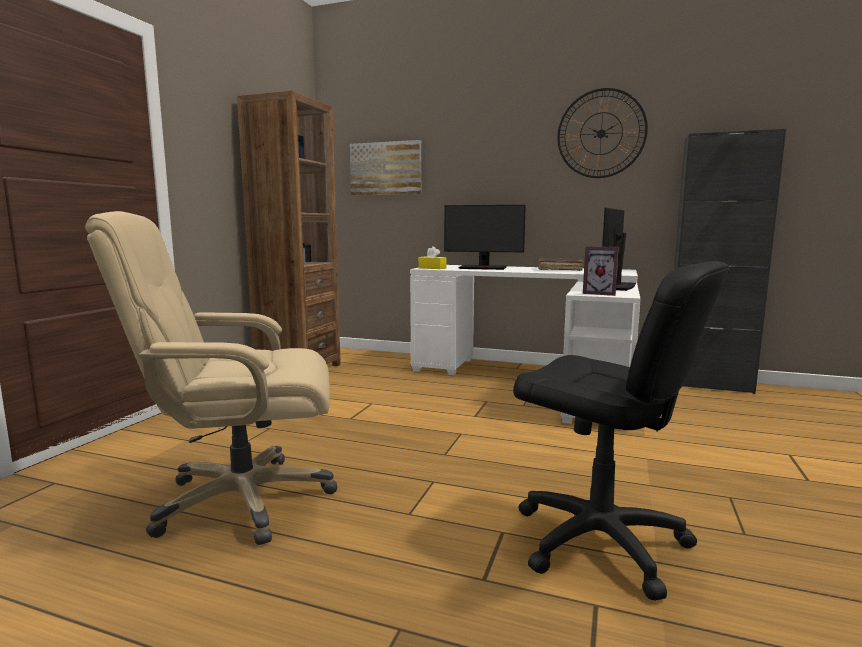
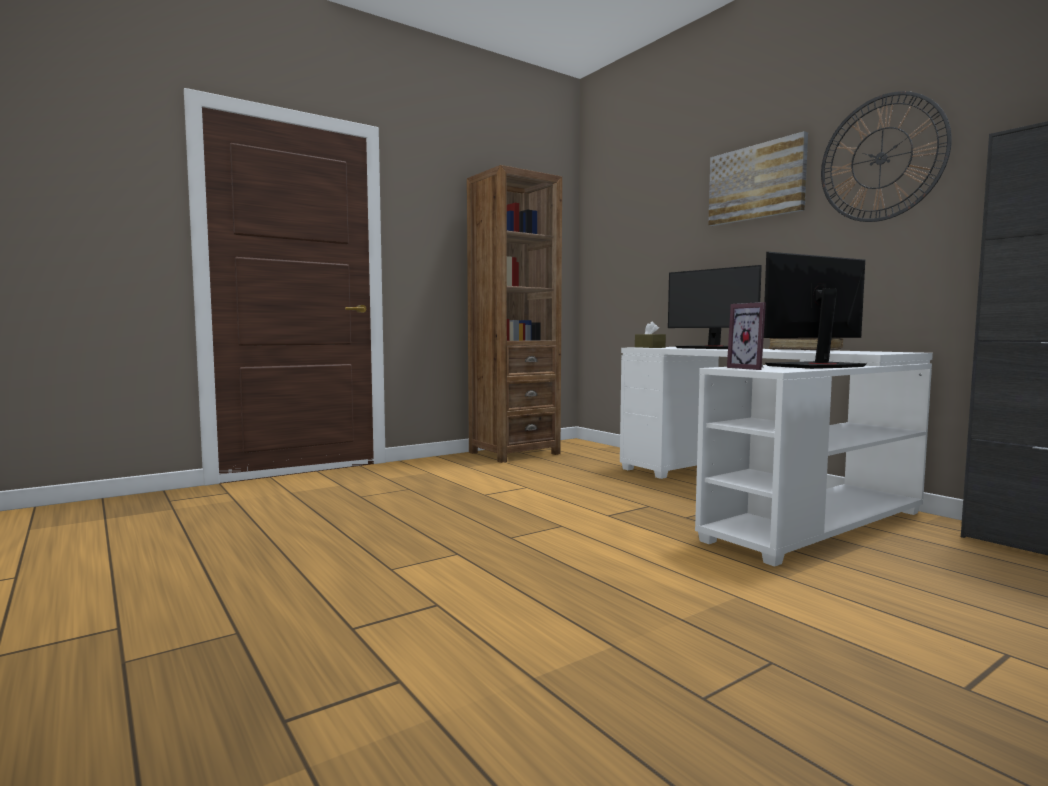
camera: 35 degrees right, 5 degrees down
(242, 500) = (301, 528): beige office chair -> none
(386, 169) = (635, 238): picture -> picture (756, 182)
(432, 268) = (649, 347): yellow tissue box -> brown tissue box
(600, 542) = (509, 642): black office chair -> none

